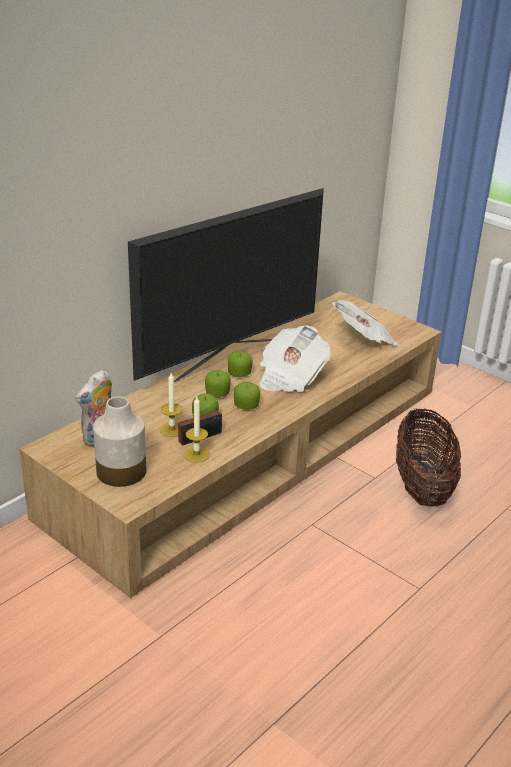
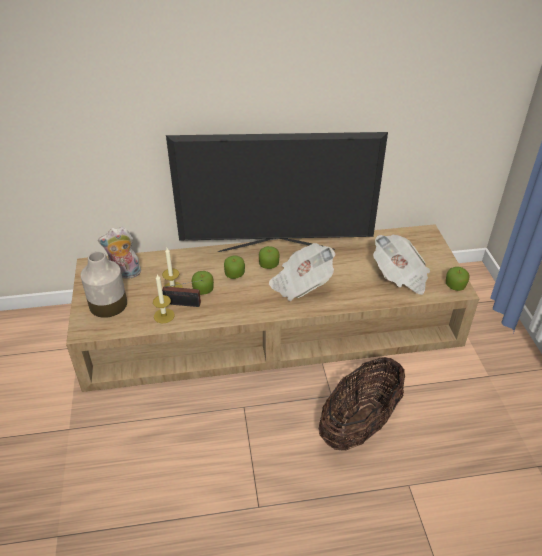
camera: 40 degrees right, 10 degrees up
(246, 406) = (241, 293): apple -> apple (455, 286)

